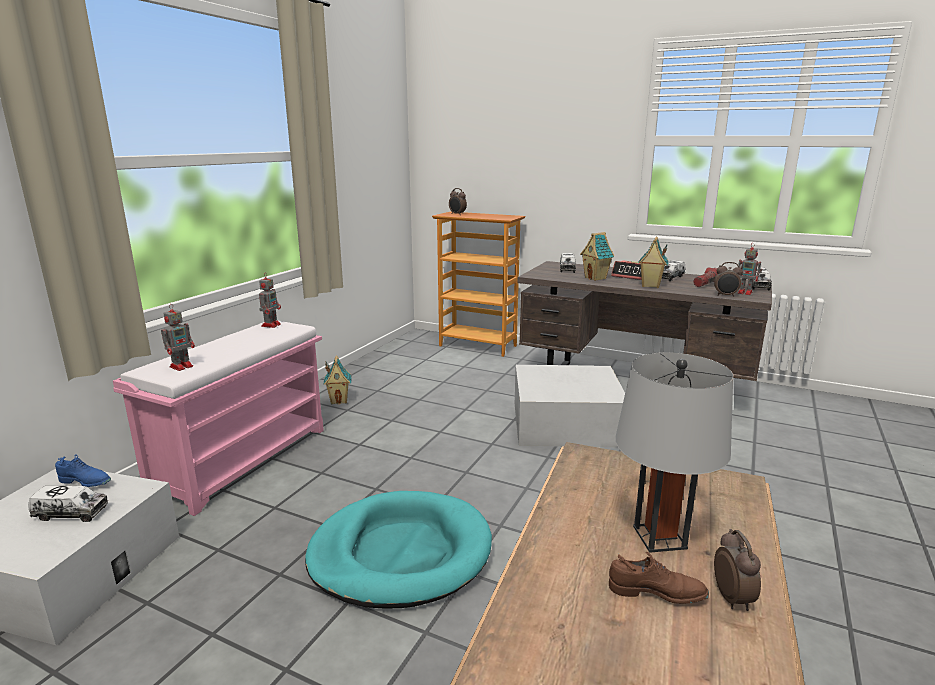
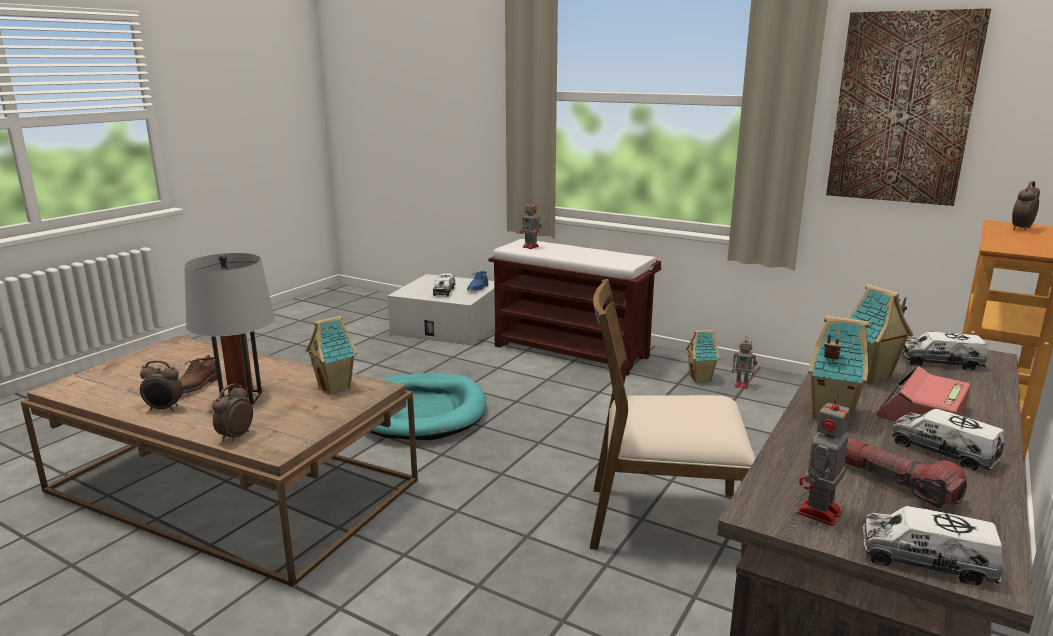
camera: 95 degrees right, 0 degrees up
(244, 459) = (572, 351): pink bench -> brown bench
(271, 325) = (634, 257): toy robot -> toy robot (742, 385)
(354, 156) = (902, 108): none -> picture
(566, 424) = (664, 521): white storage box -> brown chair
(593, 478) = (335, 387): none -> toy house
(725, 296) = (772, 477): alarm clock -> alarm clock (235, 436)

